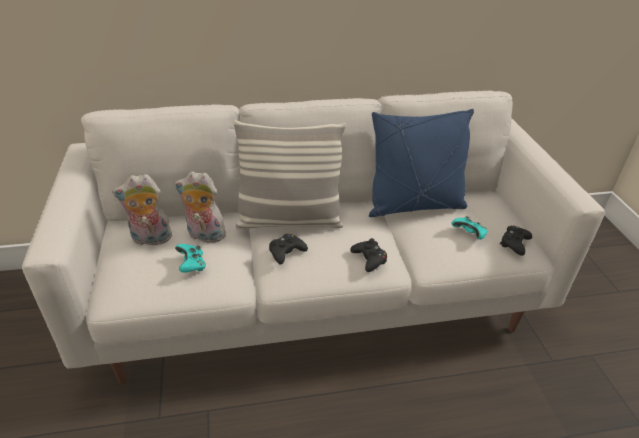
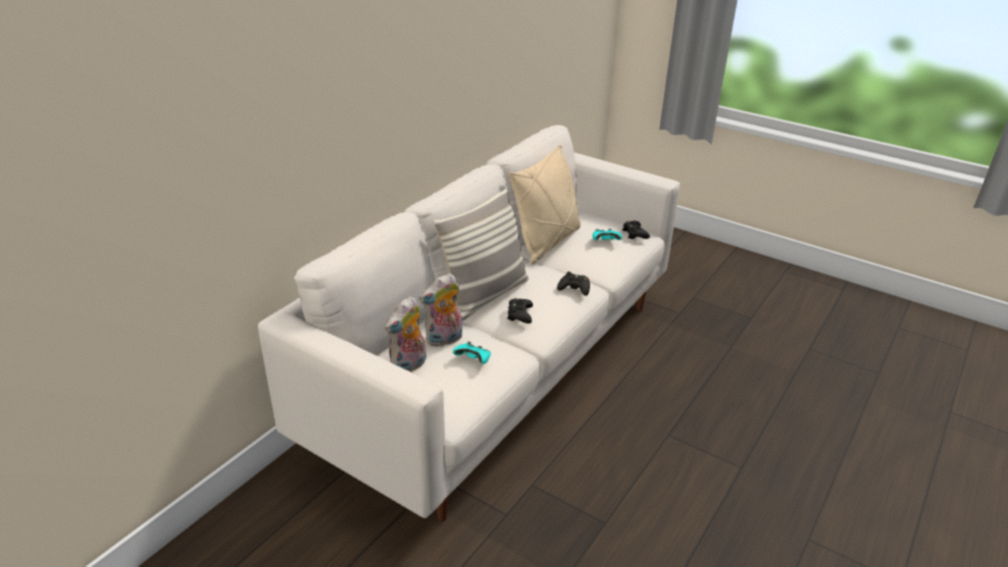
camera: 45 degrees left, 5 degrees down
(414, 206) = (547, 242): blue pillow -> beige pillow

